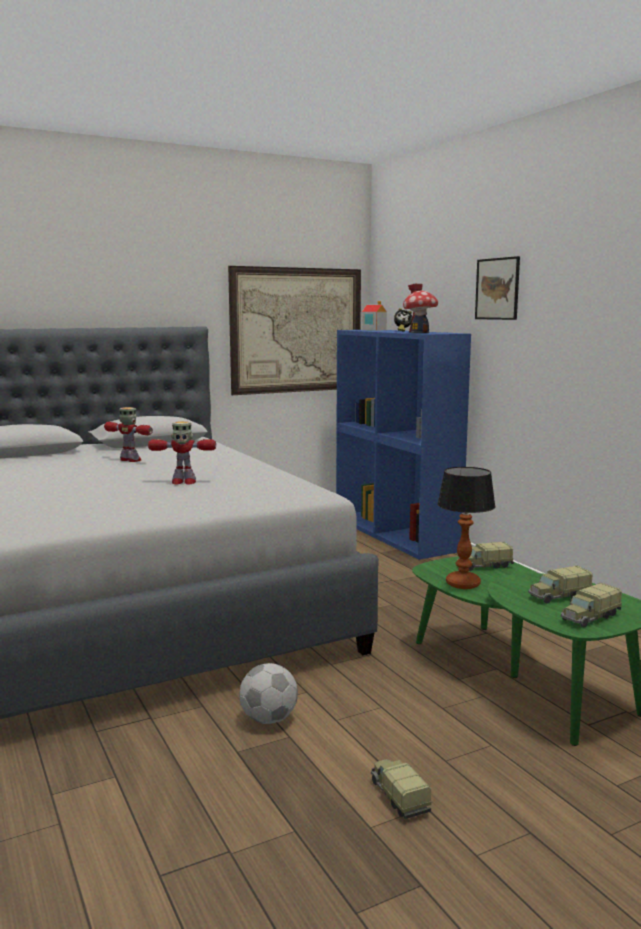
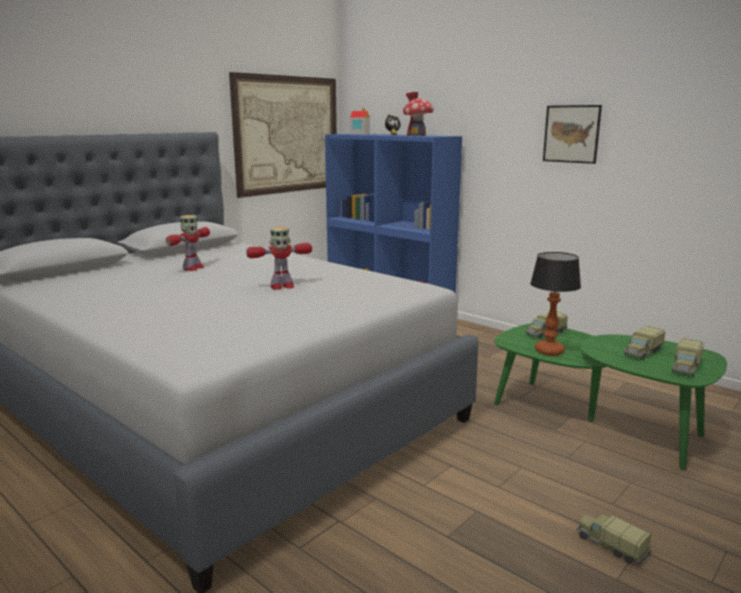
camera: 20 degrees left, 5 degrees up
(131, 460) = (193, 268): toy robot -> toy robot turned 105 degrees clockwise
(268, 719) = (444, 498): football -> none
(497, 289) = (489, 97): picture -> picture (571, 134)

